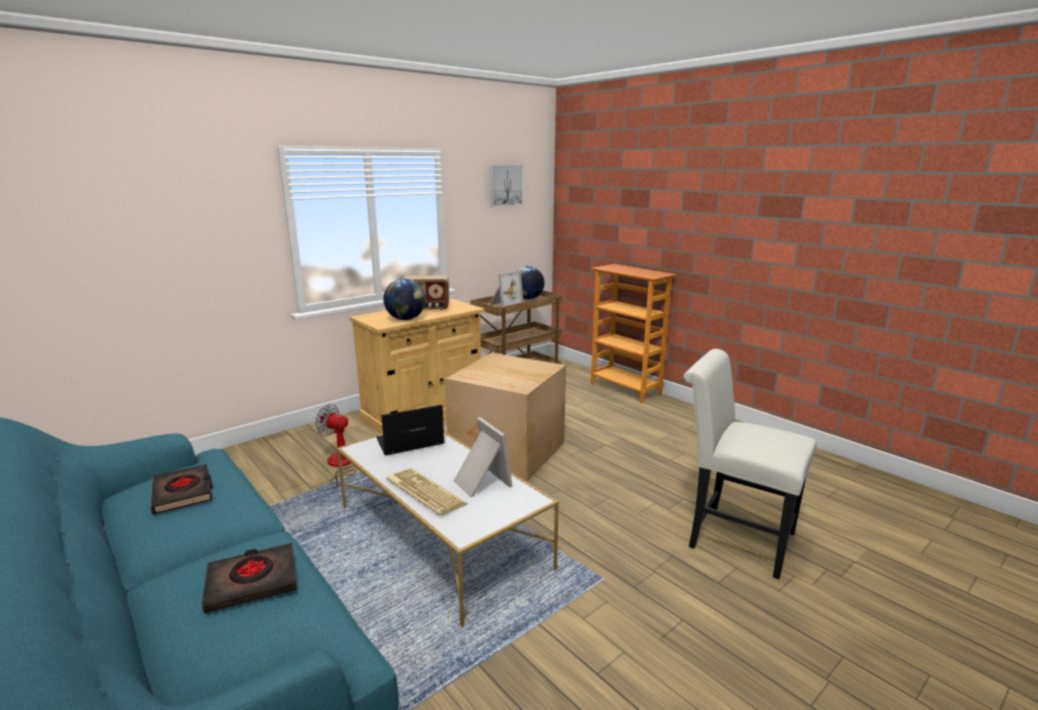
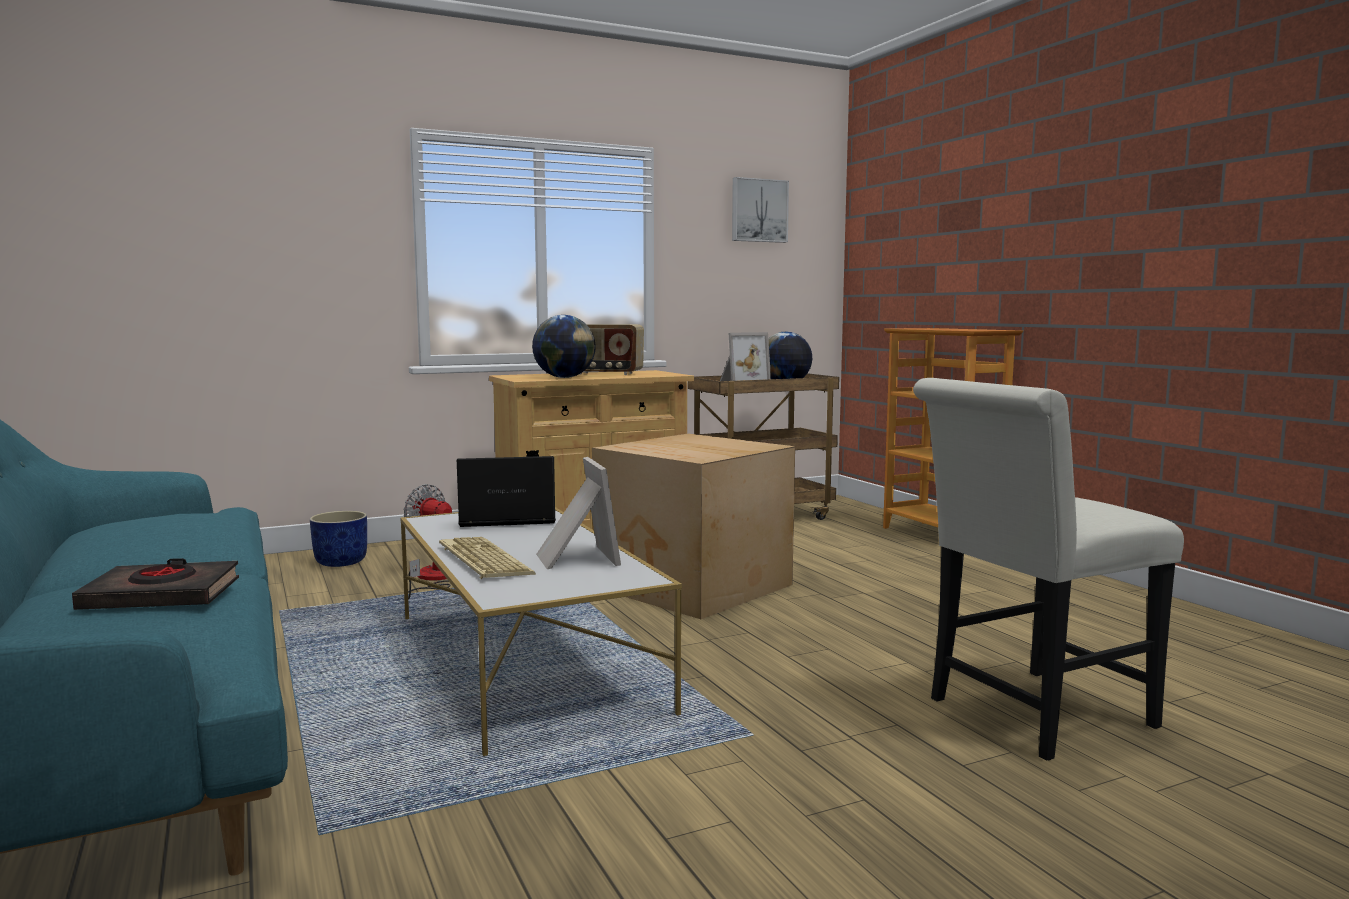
camera: 15 degrees right, 10 degrees down
(183, 493) = (159, 527): black book -> none
(266, 456) = (341, 562): none -> blue planter
(733, 537) = (1029, 715): white chair -> white chair turned 75 degrees counterclockwise

